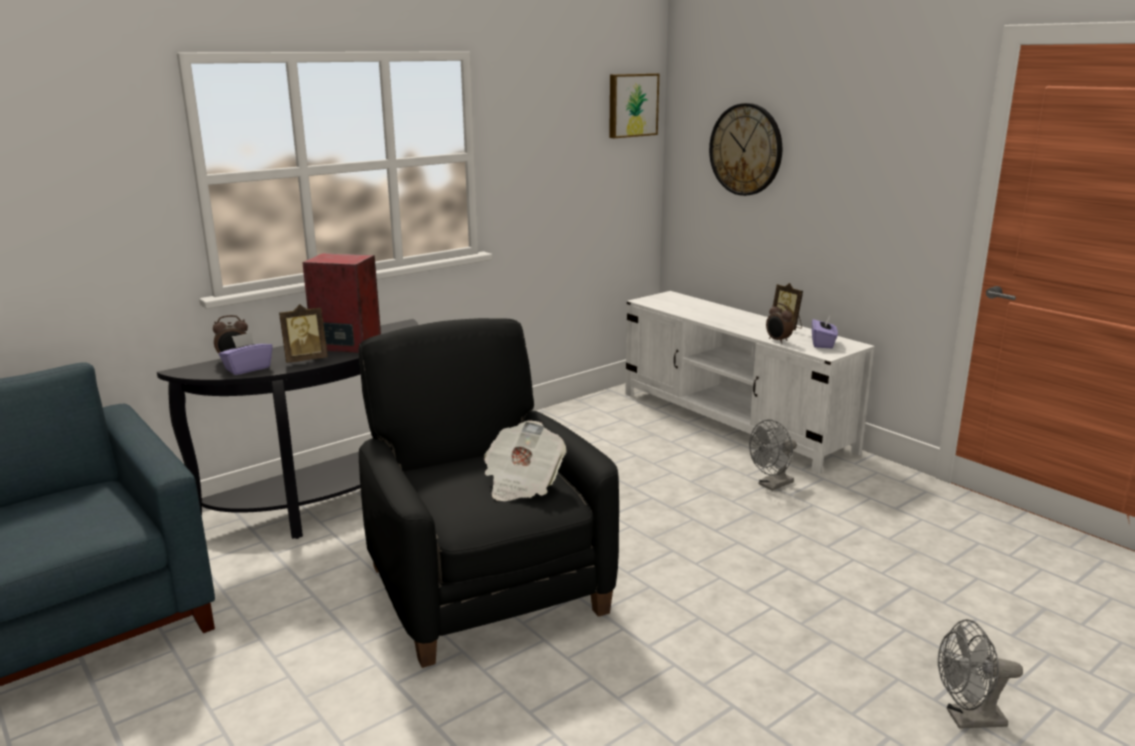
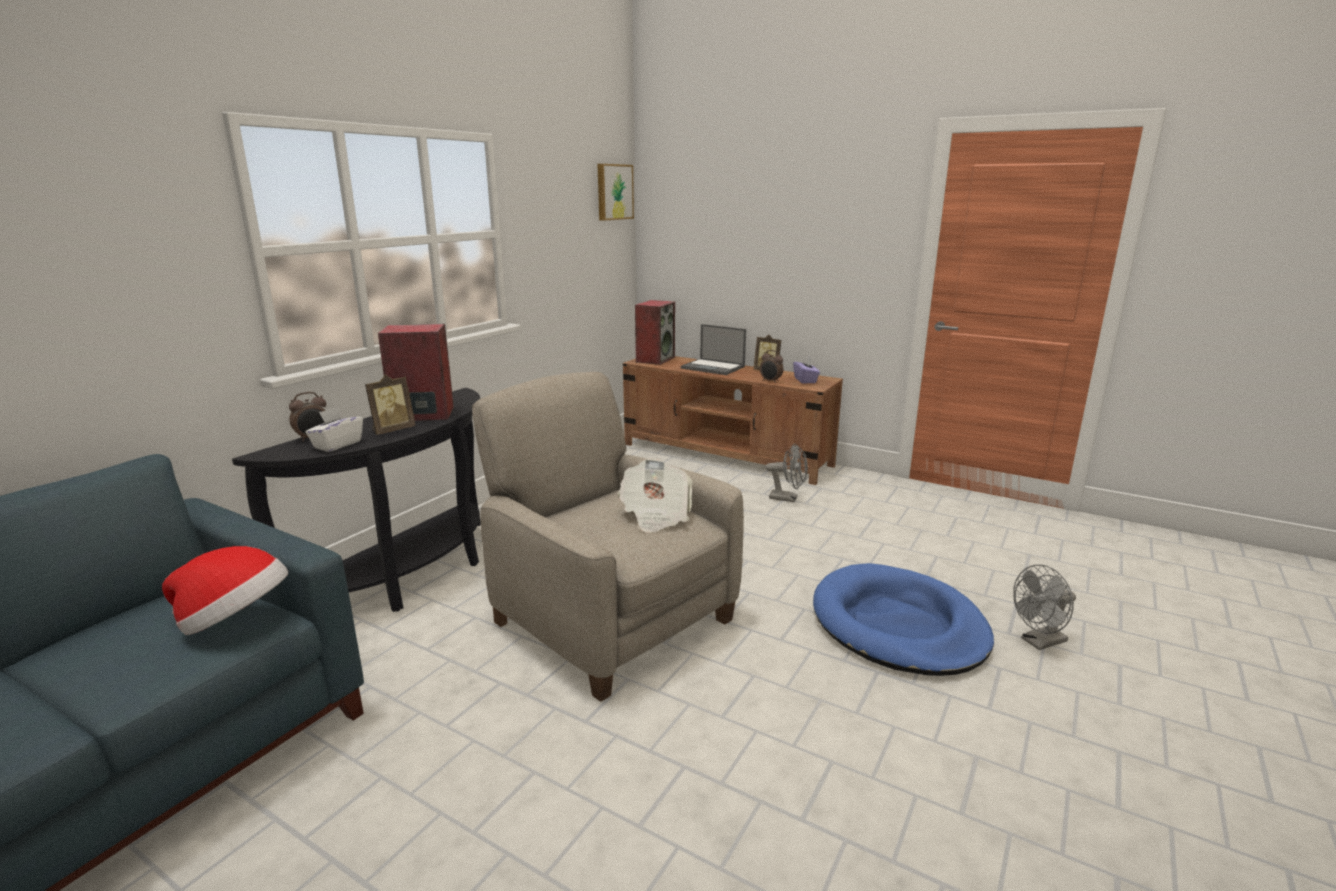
camera: 20 degrees left, 0 degrees up
(101, 522) = (235, 622): none -> hat
(248, 369) = (337, 445): purple tissue box -> white tissue box
(485, 587) = (611, 619): black armchair -> beige armchair
(667, 299) = (655, 359): none -> speaker
(725, 316) = (713, 367): none -> laptop
(734, 422) = (726, 455): white tv stand -> brown tv stand
(746, 149) = (717, 227): wall clock -> none
(772, 485) = (788, 498): grey fan -> grey fan turned 105 degrees counterclockwise
(797, 660) = (898, 625): none -> blue dog bed

